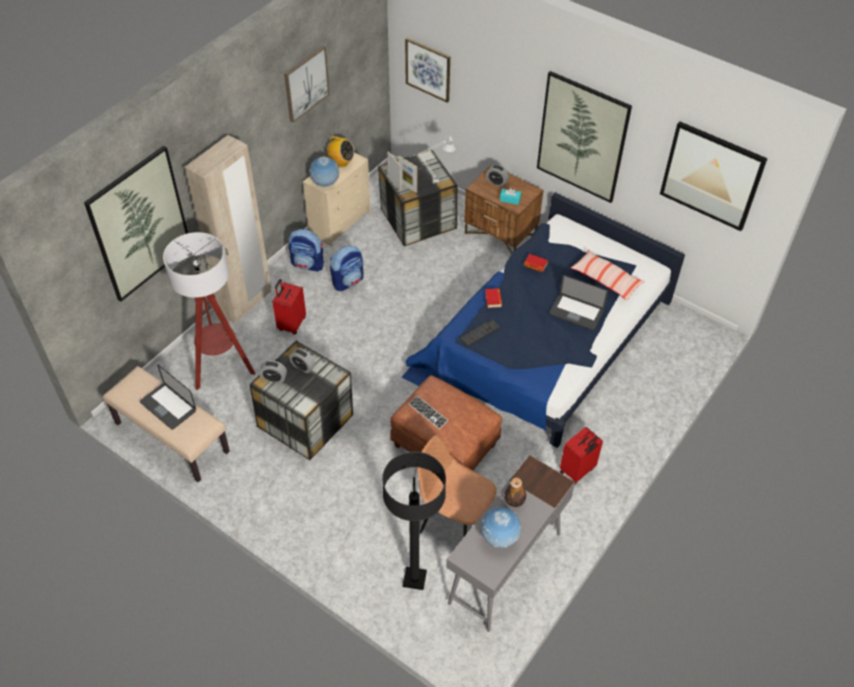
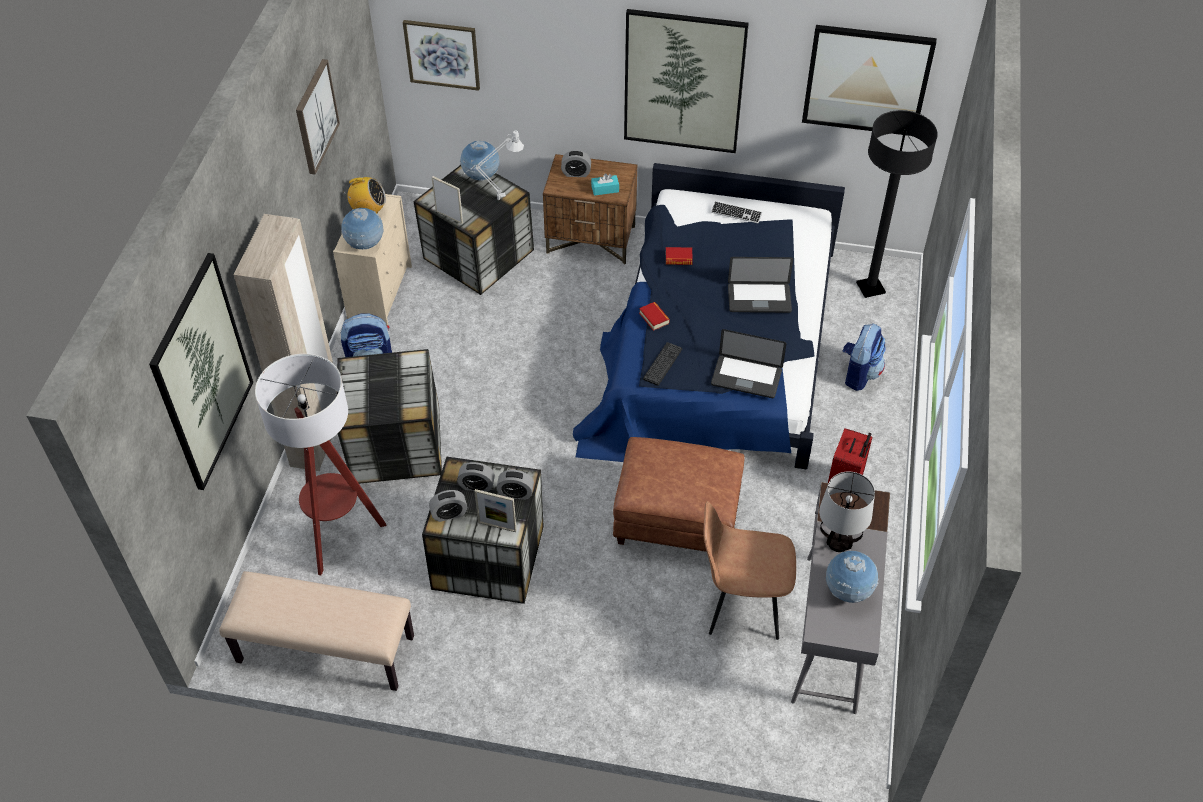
camera: 25 degrees left, 0 degrees up
(168, 406) = (323, 606): laptop -> laptop (746, 377)
(291, 324) = (395, 444): red suitcase -> storage box
(324, 381) = (515, 493): none -> alarm clock
(348, 281) = (436, 363): backpack -> backpack (859, 373)
(407, 187) = (468, 215): picture frame -> picture frame (497, 526)
(414, 579) = (736, 691): black floor lamp -> black floor lamp (870, 288)
(428, 413) = (659, 483): keyboard -> keyboard (736, 213)
(431, 164) = (481, 177): none -> globe
(514, 501) = (838, 542): bottle -> table lamp
(606, 280) = (769, 248): pillow -> none

